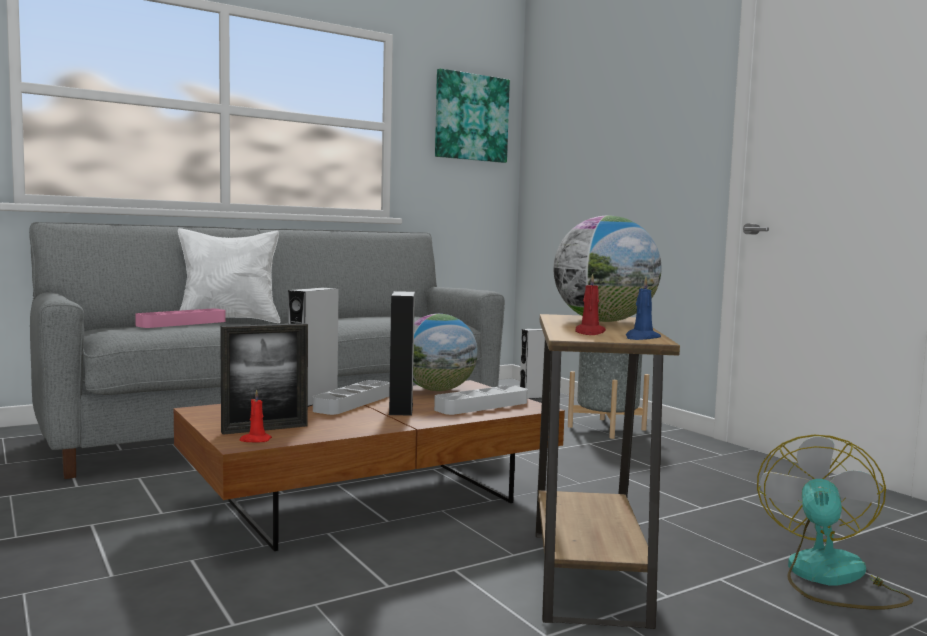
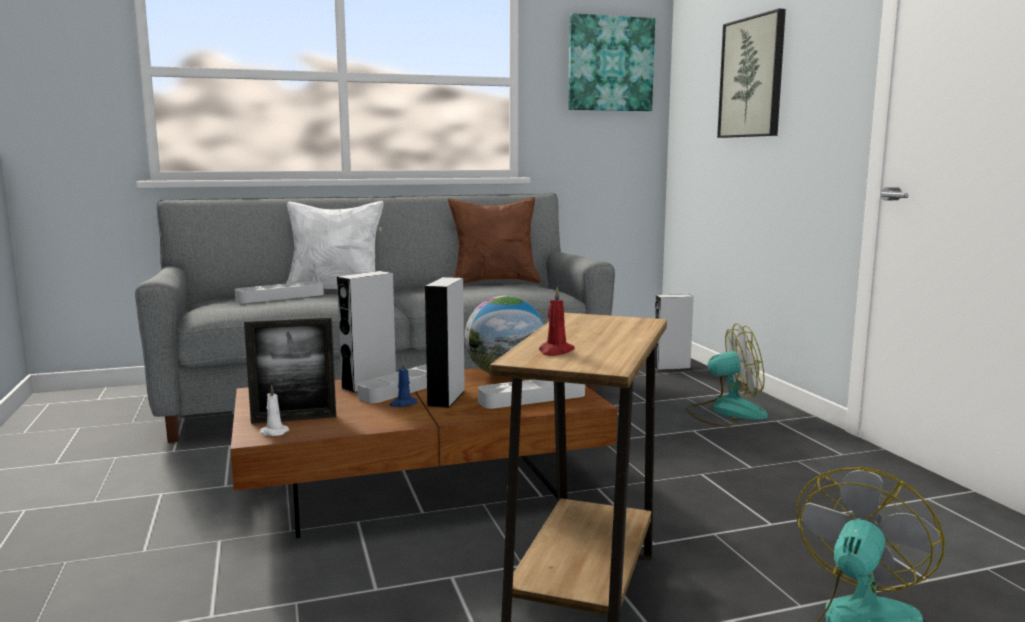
camera: 15 degrees right, 5 degrees up
(182, 323) = (280, 297): pink tray -> grey tray
(255, 440) = (273, 432): red candle -> white candle
(381, 315) = (495, 282): none -> brown pillow
(604, 321) = (610, 328): globe -> none
(606, 428) = (725, 412): grey planter -> fan
(609, 133) = (752, 77): none -> picture
(641, 338) = (600, 363): blue candle -> blue candle (403, 404)

